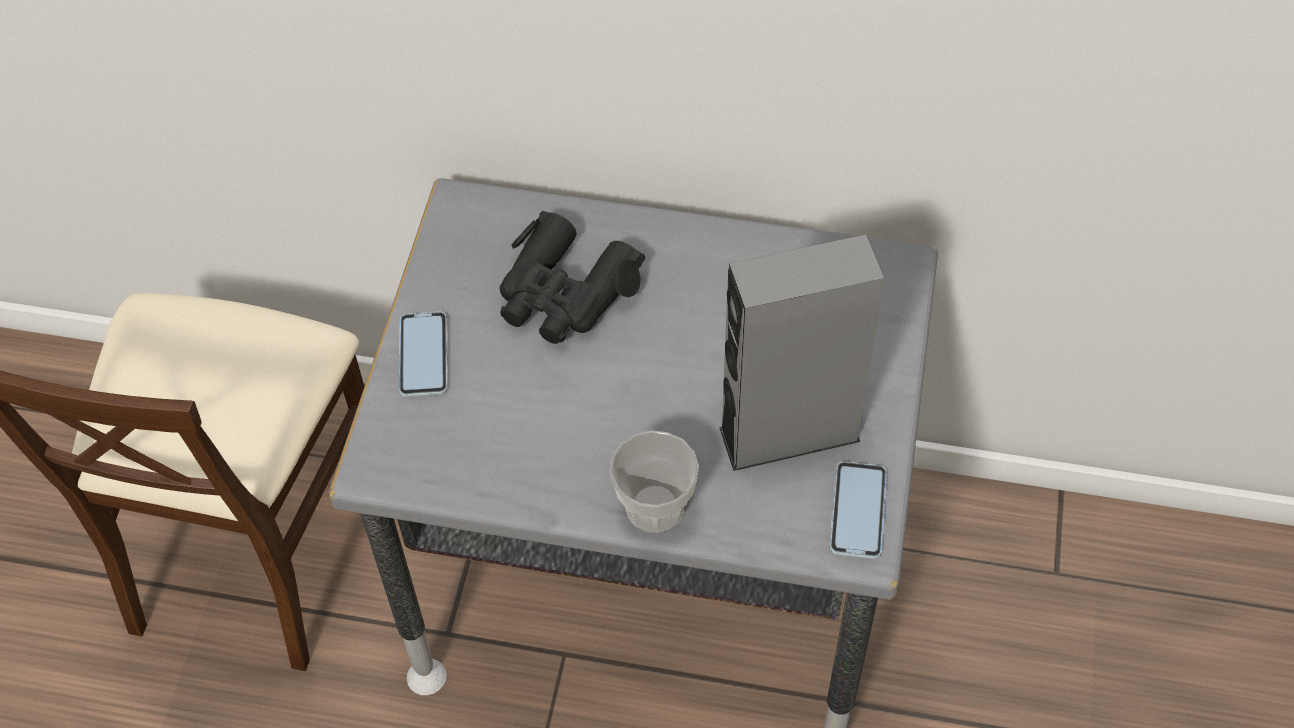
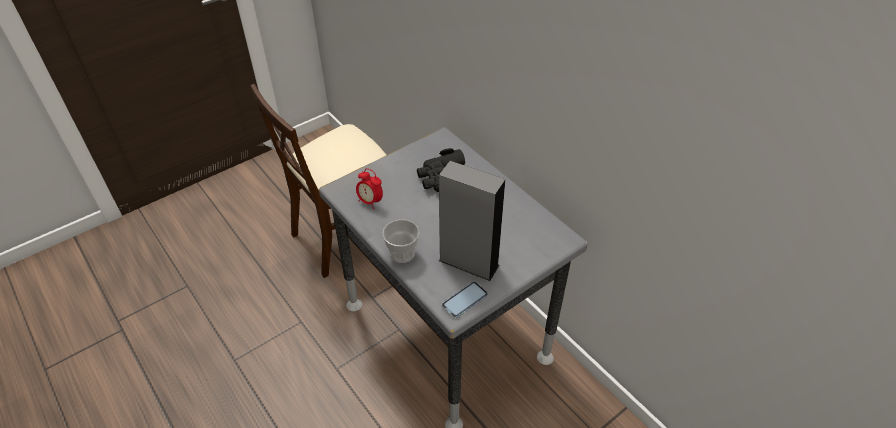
camera: 40 degrees right, 10 degrees down
(423, 355) = (385, 169): phone -> none
(473, 446) = (370, 202): none -> alarm clock

